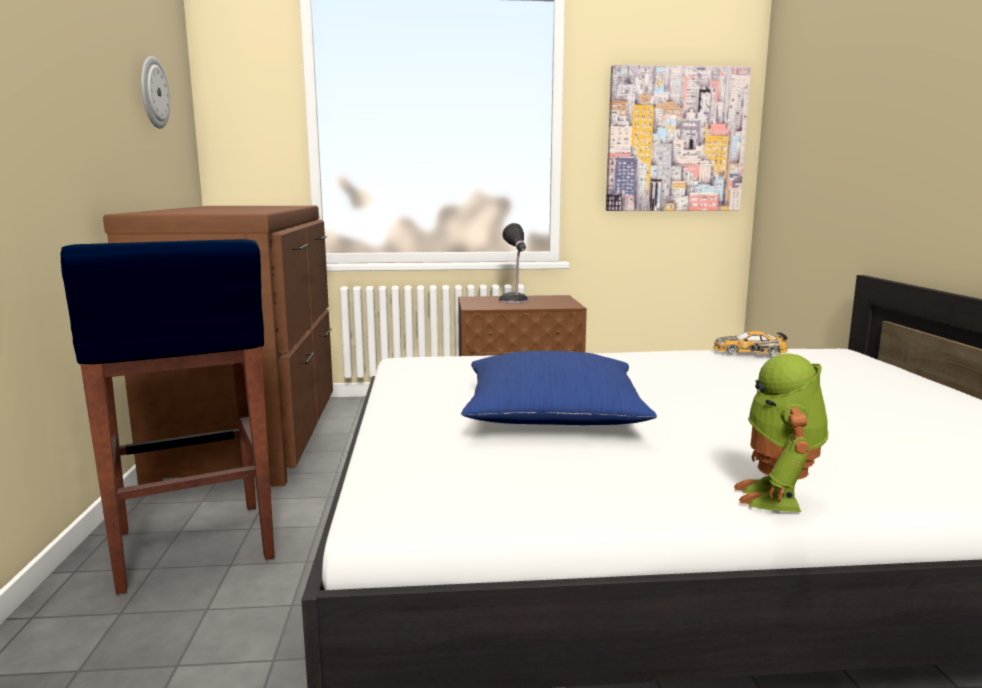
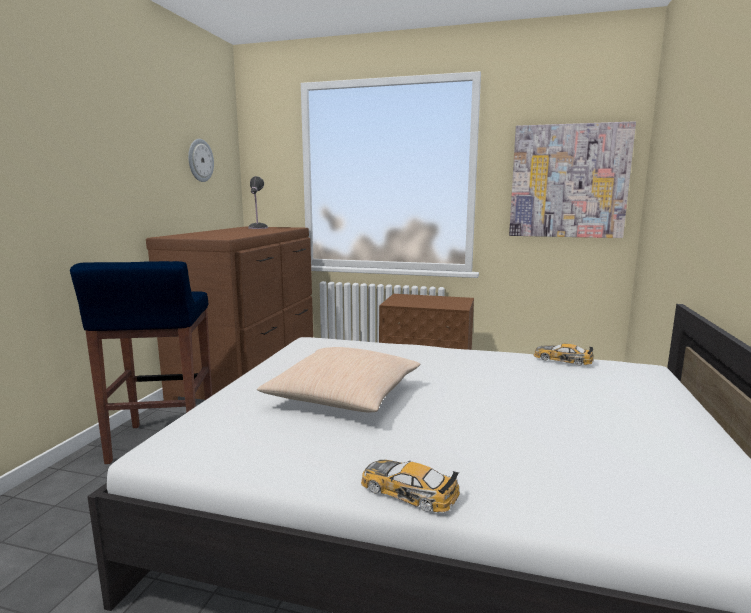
camera: 20 degrees right, 0 degrees up
(513, 301) = (425, 300): table lamp -> table lamp (257, 228)
(552, 415) = (343, 395): blue pillow -> beige pillow
(778, 498) = (408, 491): toy robot -> toy car

